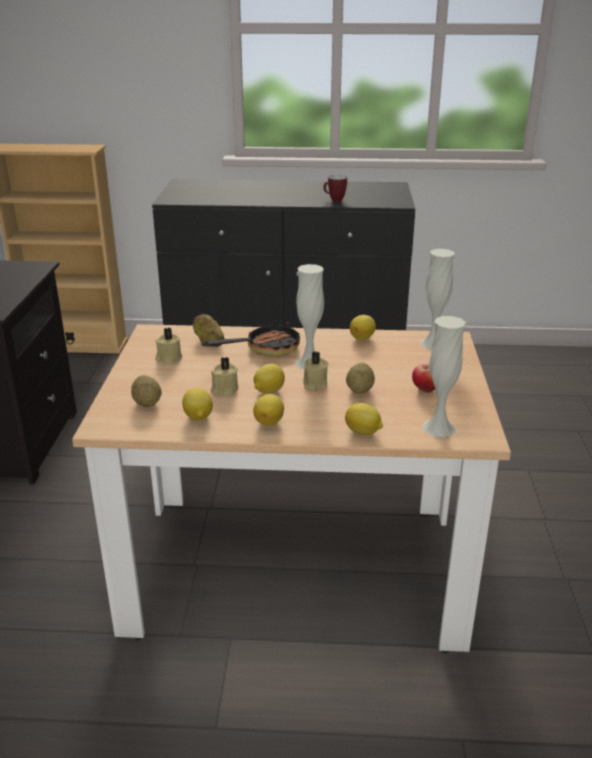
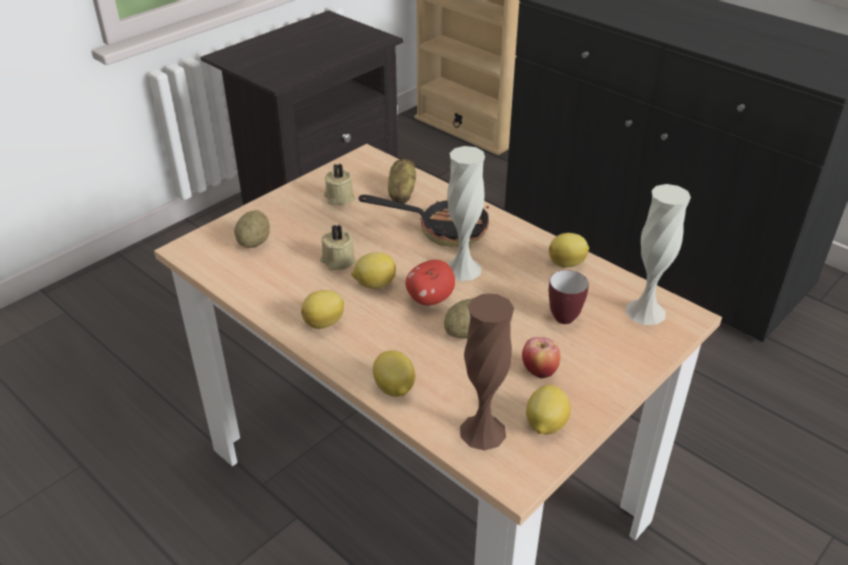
camera: 40 degrees right, 10 degrees up
(198, 417) = (272, 282): lemon -> lemon (545, 425)
(314, 384) = (430, 299): beige candle -> apple
(334, 200) = (745, 52): mug -> mug (560, 315)
(438, 428) = (482, 431): white vase -> brown vase

